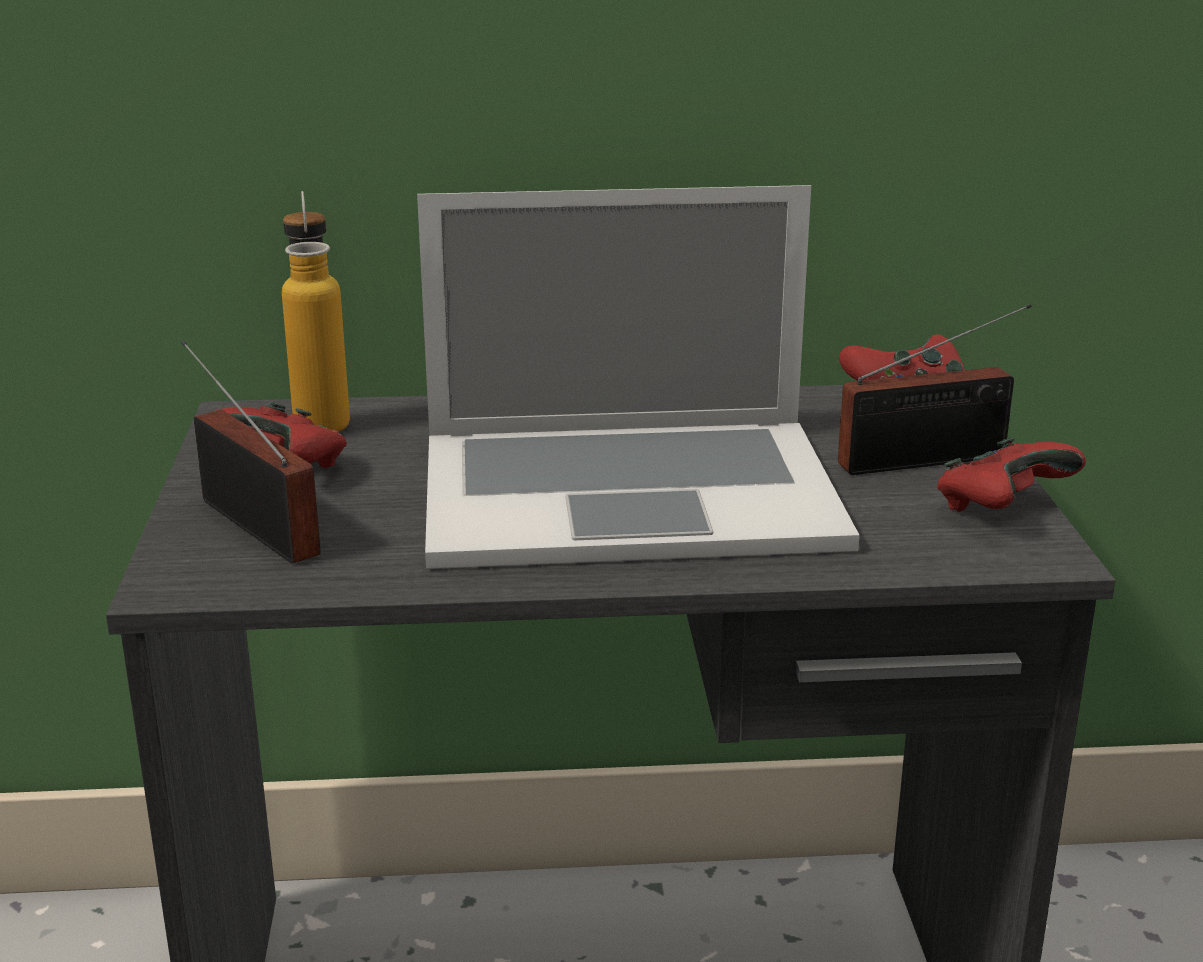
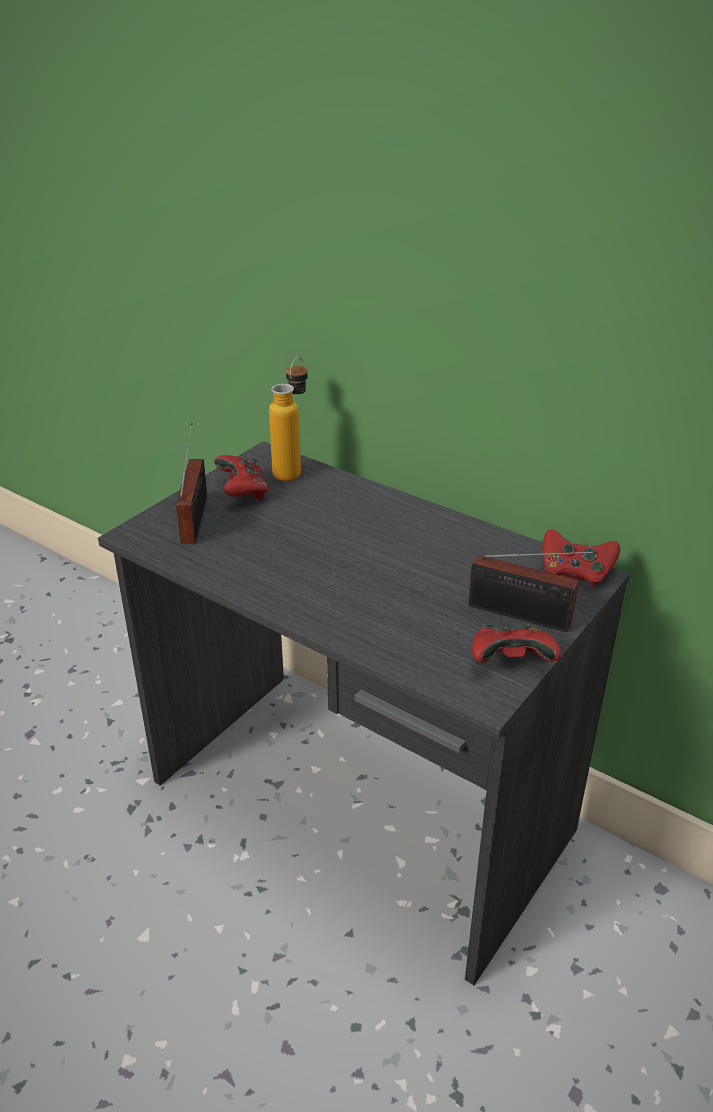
camera: 40 degrees right, 10 degrees up
(628, 491) = (355, 567): laptop -> none

